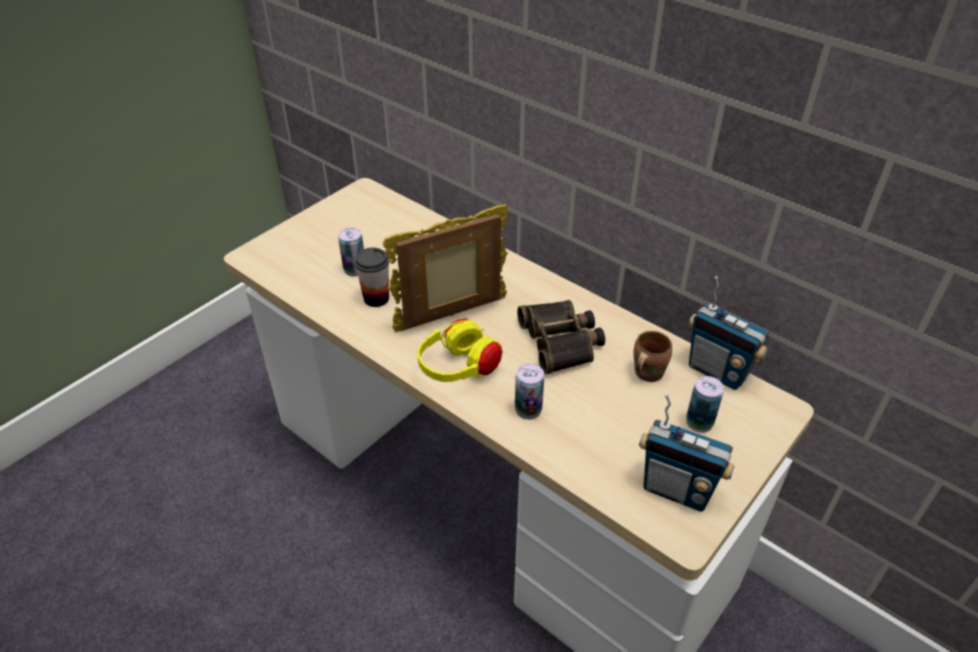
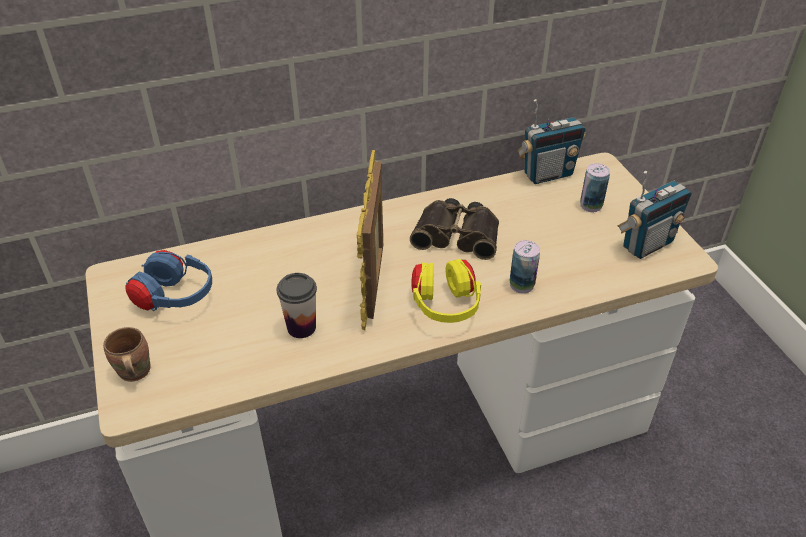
camera: 60 degrees left, 0 degrees up
(355, 269) = (241, 328): can -> none
(362, 226) = (174, 298): none -> blue headphones
(645, 373) = (524, 207): brown mug -> brown mug (133, 373)

